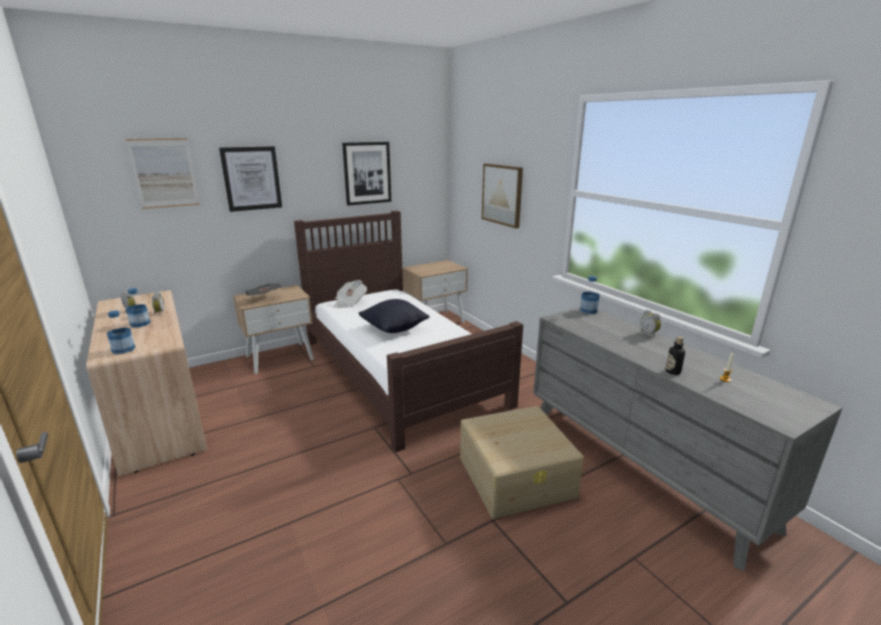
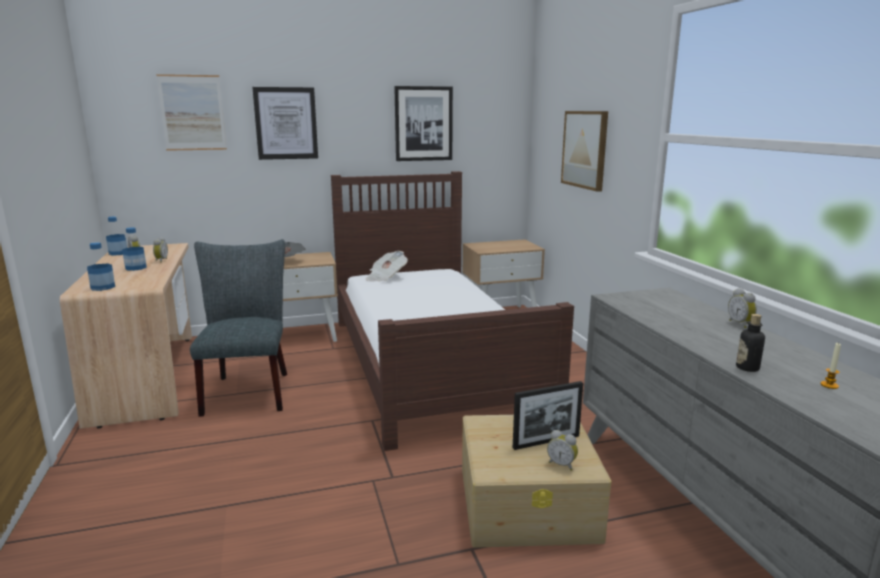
camera: 15 degrees right, 5 degrees down
(258, 415) = (248, 390): none -> grey chair
(394, 328) = (422, 306): black pillow -> none
(529, 432) = (546, 442): none -> picture frame
(547, 449) = (562, 464): none -> alarm clock
(588, 310) = (666, 293): bottle -> bottle (118, 253)

